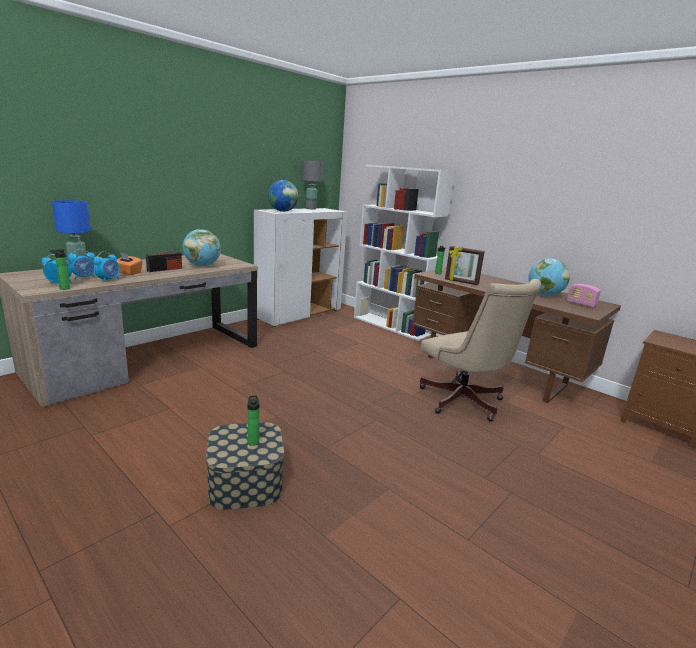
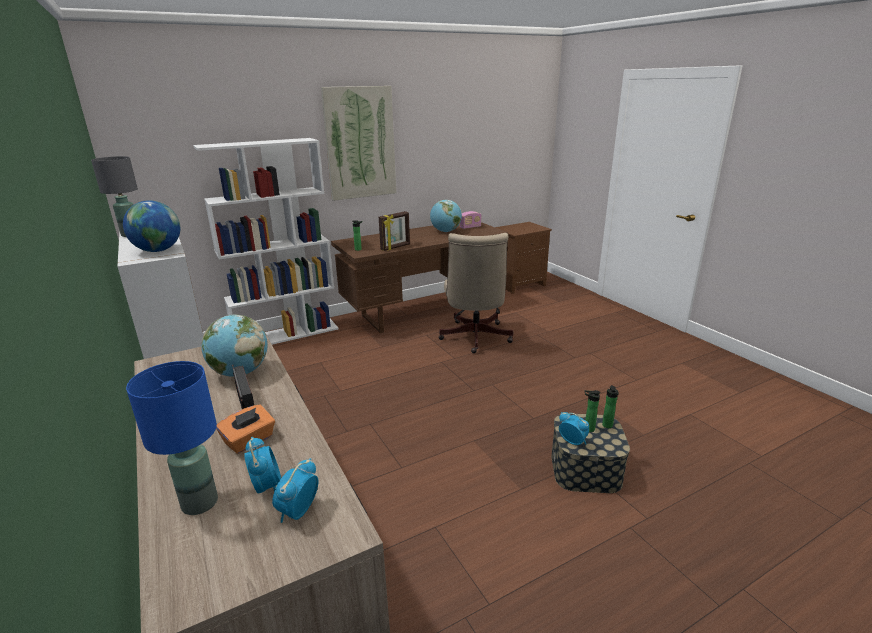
camera: 70 degrees left, 5 degrees up
(63, 288) = (340, 500): bottle -> bottle (607, 426)
(108, 280) = (298, 456): alarm clock -> alarm clock (572, 441)
(464, 403) = (474, 338): beige office chair -> beige office chair turned 105 degrees clockwise
(501, 183) = (360, 143): none -> picture

